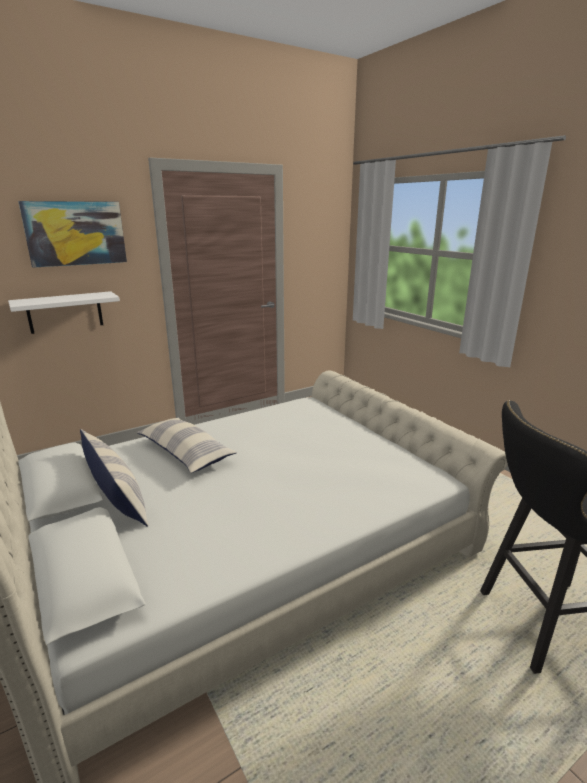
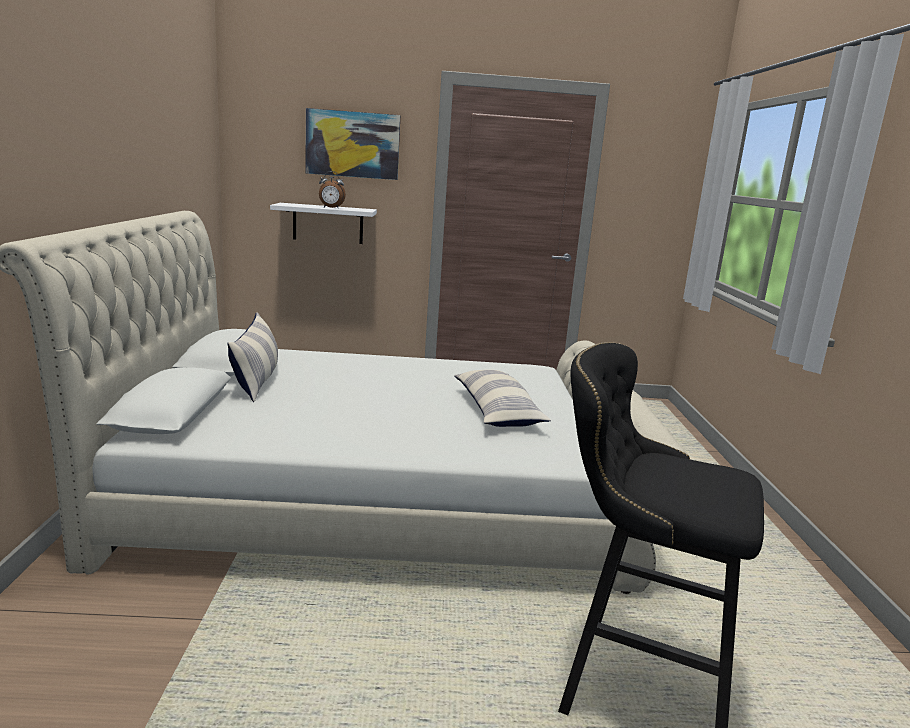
camera: 30 degrees right, 5 degrees down
(74, 298) = (331, 208): none -> alarm clock
(185, 453) = (352, 370): pillow -> pillow (496, 411)

